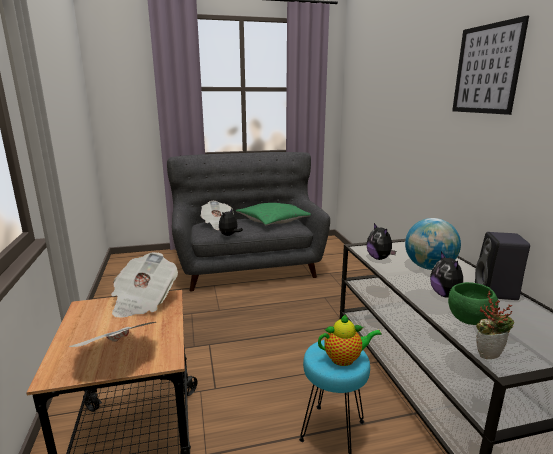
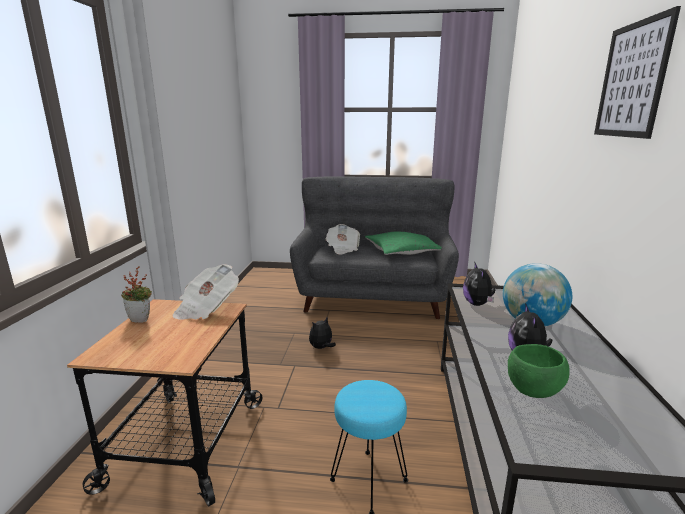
camera: 20 degrees right, 0 degrees up
(117, 352) = (152, 348): newspaper -> none
(229, 235) = (346, 261): plush toy -> plush toy (321, 348)
(345, 359) = (376, 403): teapot -> none
(488, 353) = (524, 433): potted plant -> potted plant (141, 319)
(496, 292) = (599, 366): black speaker -> none

